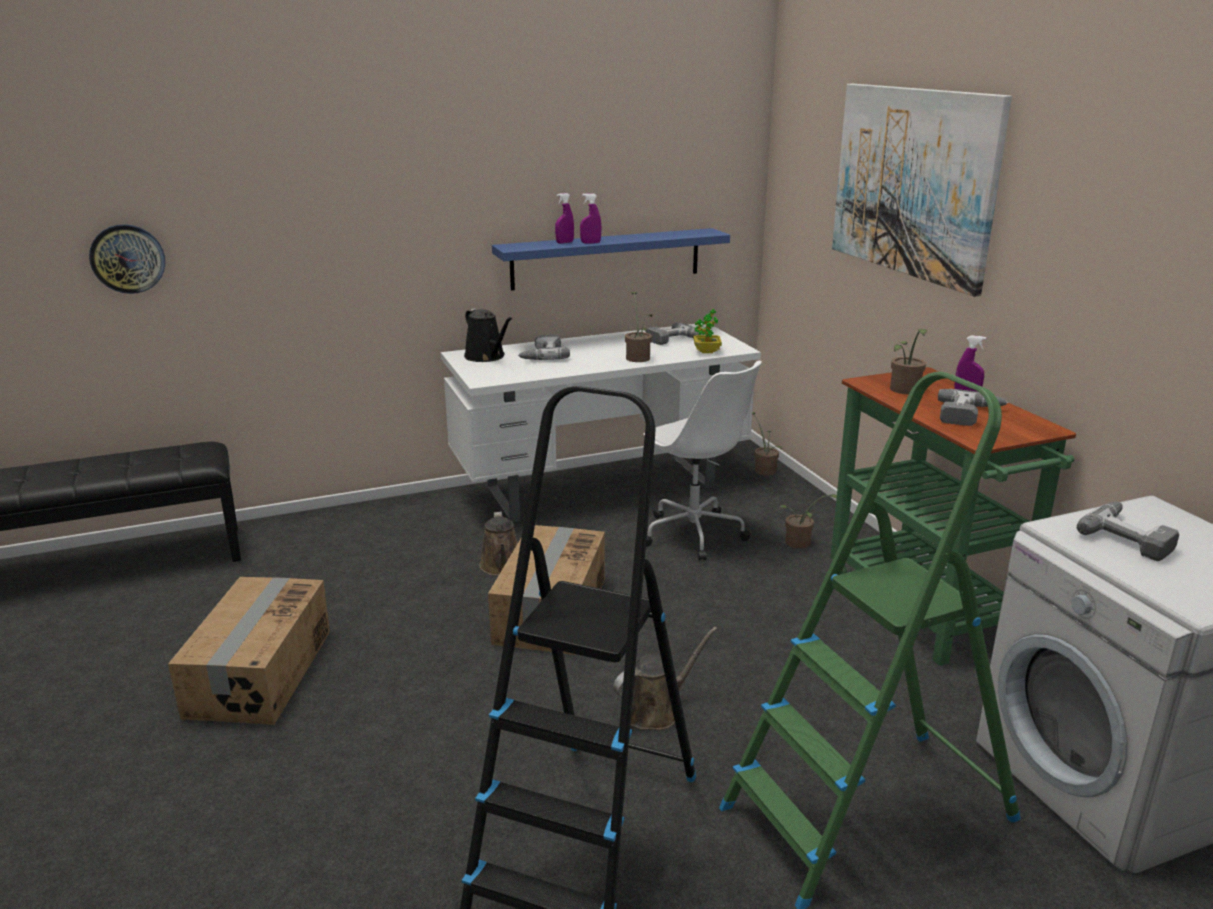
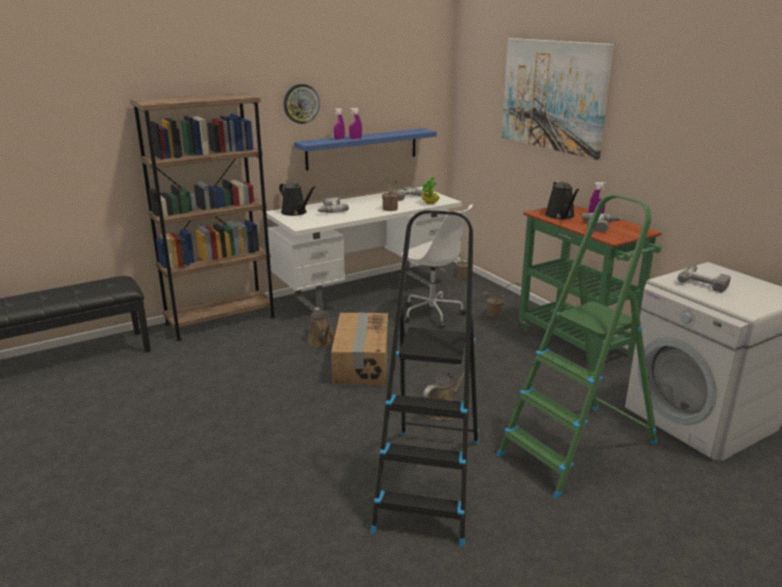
camera: 10 degrees left, 0 degrees up
(128, 258) = (66, 157): wall clock -> wall clock (301, 103)
(258, 673) = (192, 413): cardboard box -> none
(362, 518) = (220, 320): none -> brown bookcase
(904, 391) = (561, 216): potted plant -> black watering can

